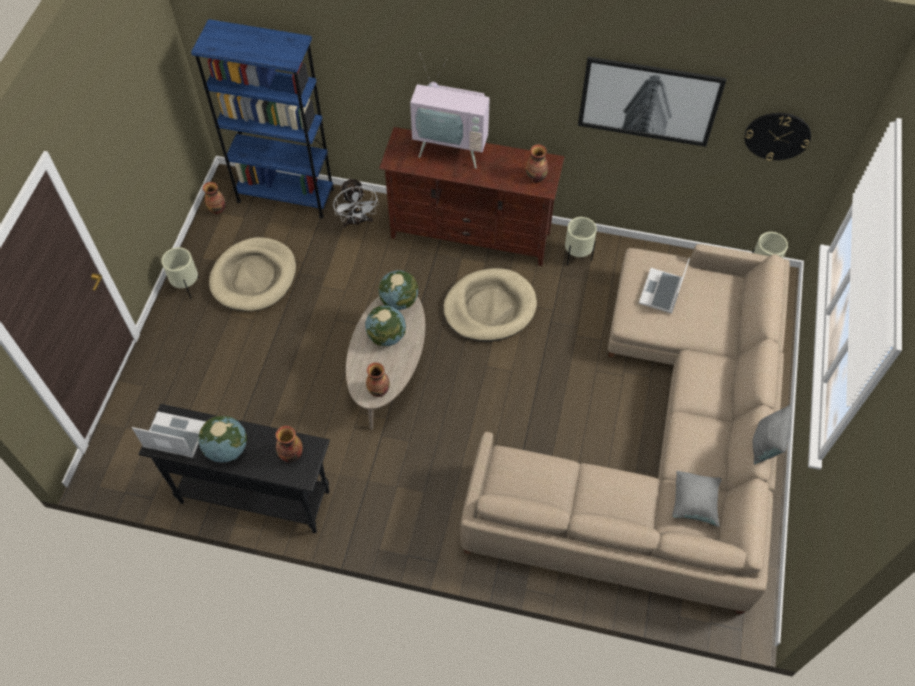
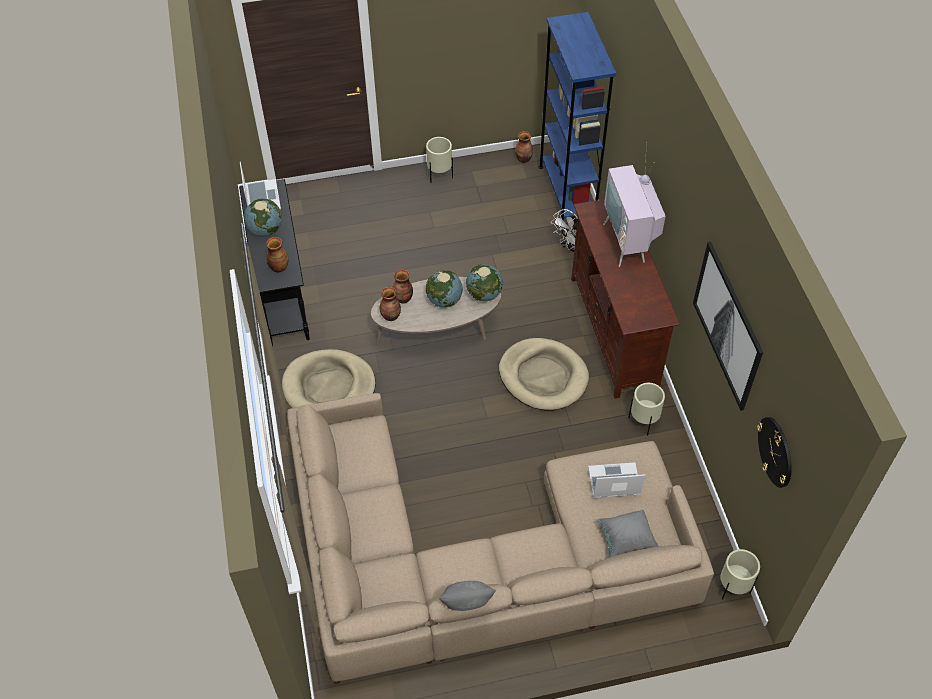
camera: 65 degrees right, 5 degrees down
(254, 277) = (474, 210): beige dog bed -> beige dog bed (329, 387)
(536, 177) = (639, 312): vase -> vase (403, 299)
(694, 503) = (398, 582): grey pillow -> grey pillow (625, 539)

